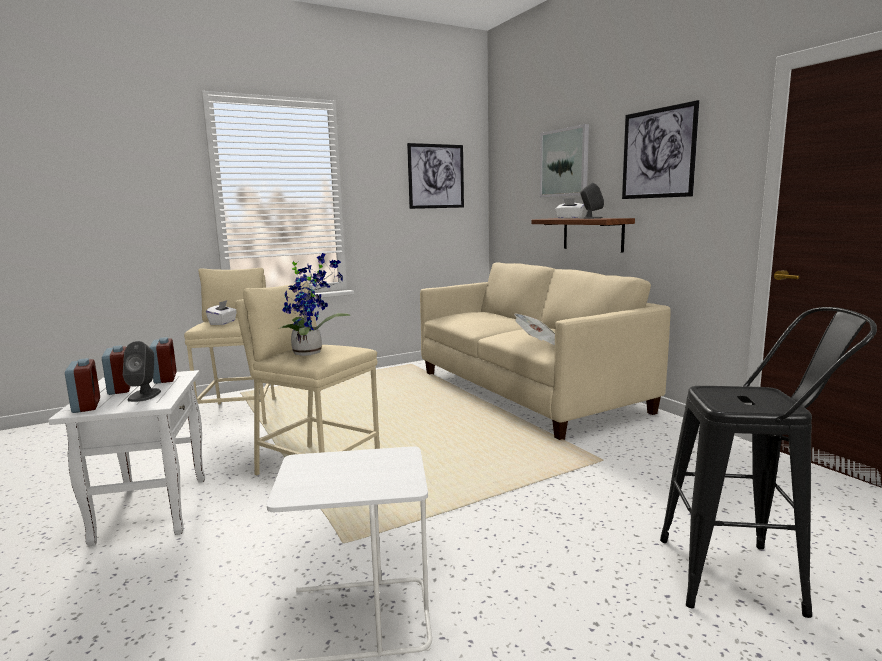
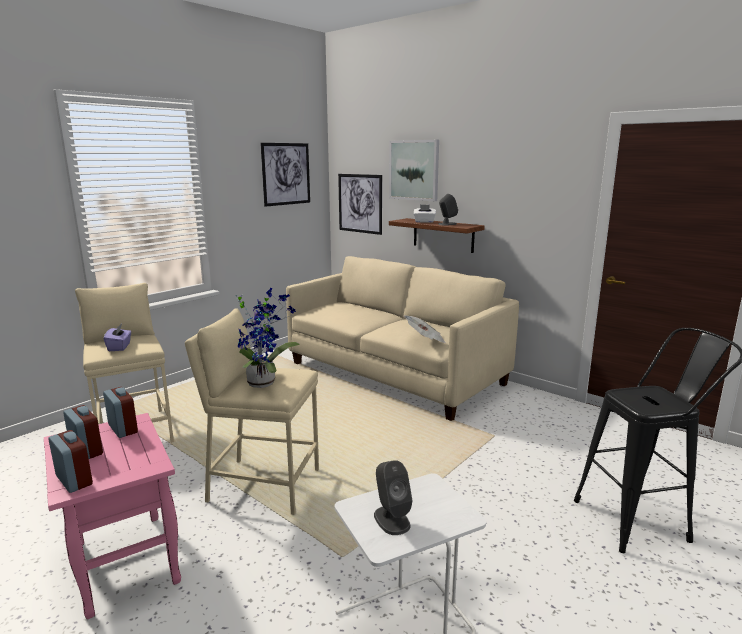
camera: 20 degrees left, 5 degrees up
(144, 395) = (126, 455): grey speaker -> grey speaker (391, 519)
(151, 509) = (124, 562): white side table -> pink side table
(223, 323) = (119, 347): white tissue box -> purple tissue box
(658, 153) = (506, 174): picture -> picture (360, 203)

